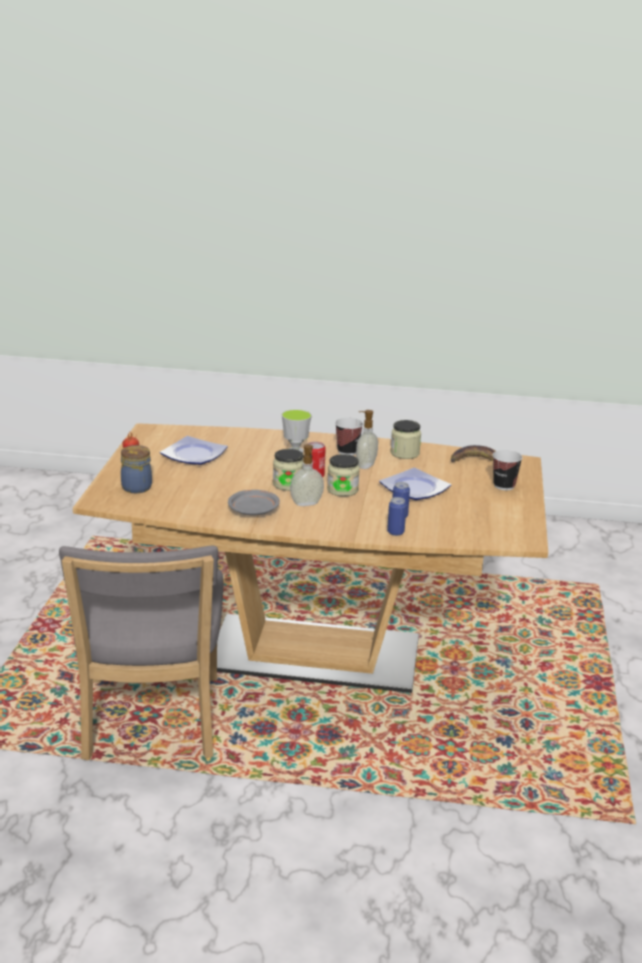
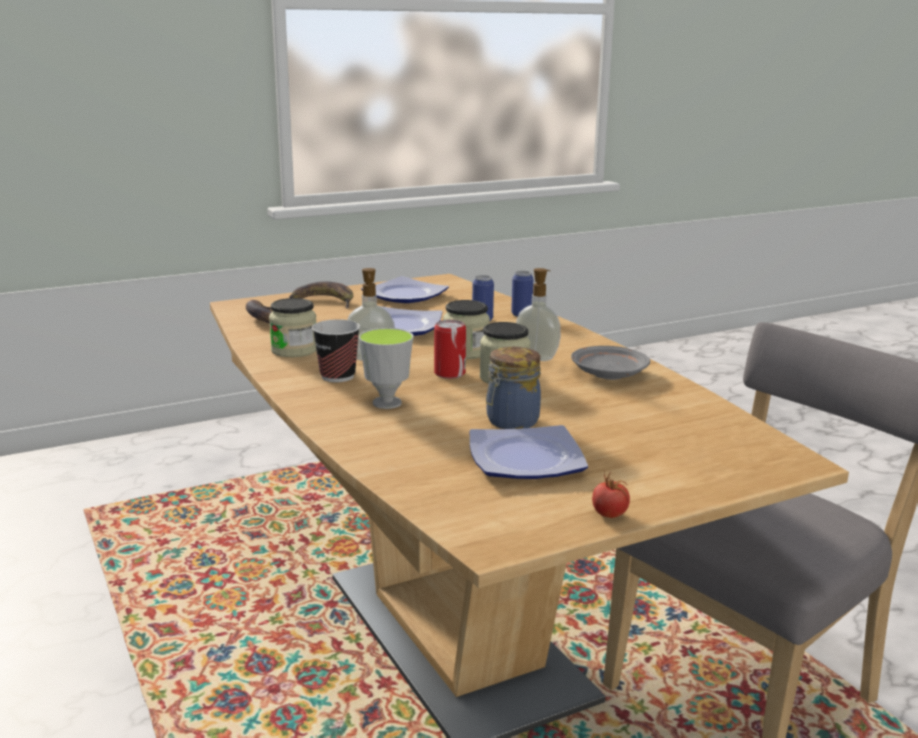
camera: 125 degrees left, 5 degrees down
(137, 487) = (704, 455): jar -> jar (510, 422)
(490, 513) = (407, 295): none -> plate
(504, 486) = (324, 301): cup -> banana

